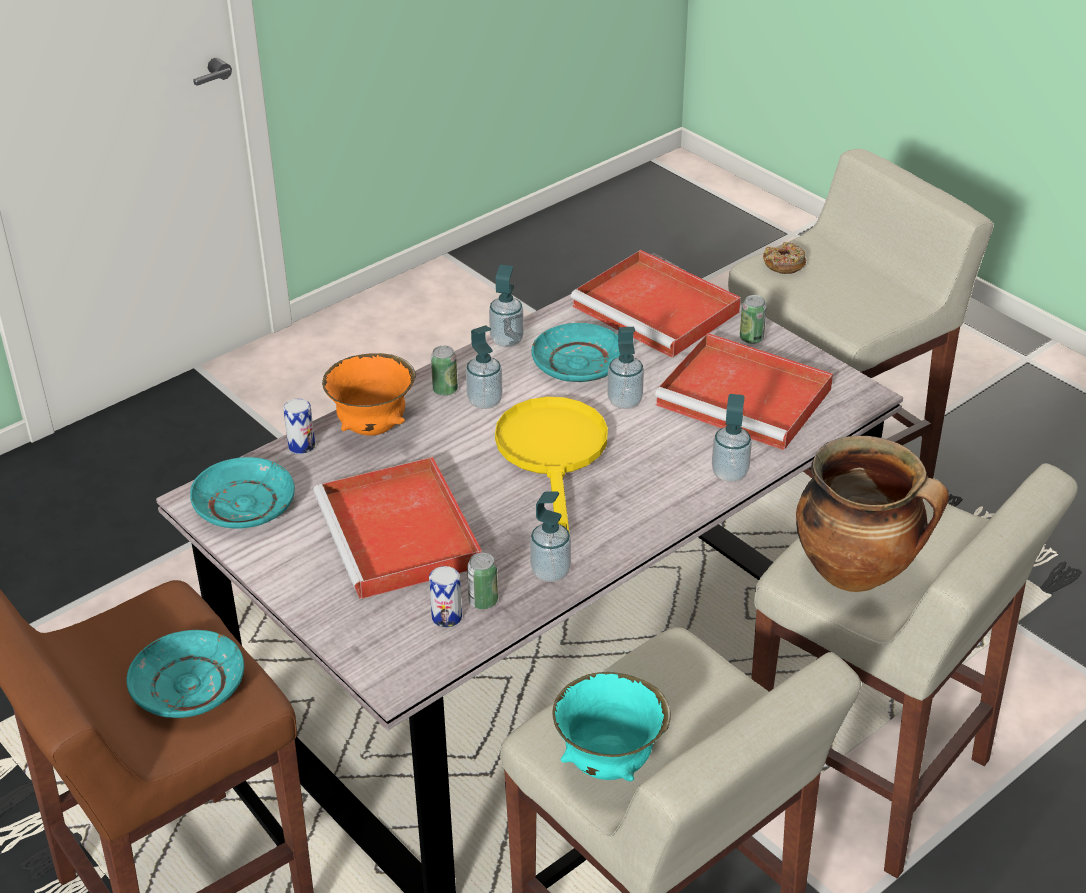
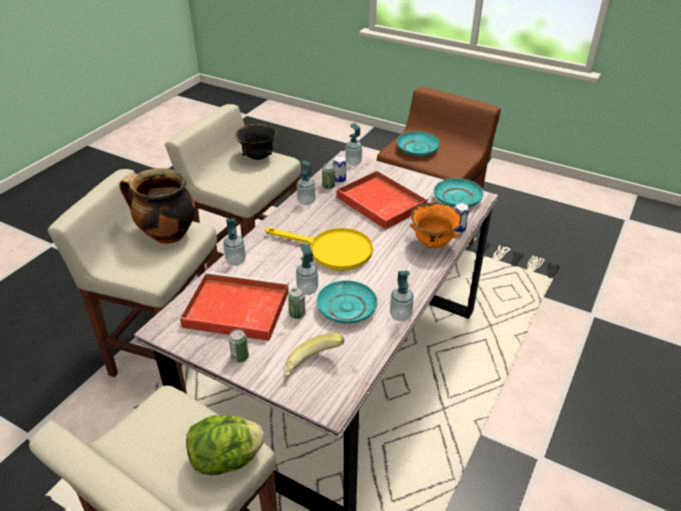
camera: 160 degrees right, 0 degrees up
(445, 390) = (412, 273): can -> can (297, 314)
(484, 401) = (386, 271): soap dispenser -> soap dispenser (353, 162)
(553, 454) = (332, 251): yellow frying pan -> yellow frying pan turned 45 degrees counterclockwise
(609, 765) = (258, 157): turquoise bowl -> black bowl
(658, 310) = (312, 367): red tray -> banana
(784, 264) = (227, 460): donut -> lettuce

